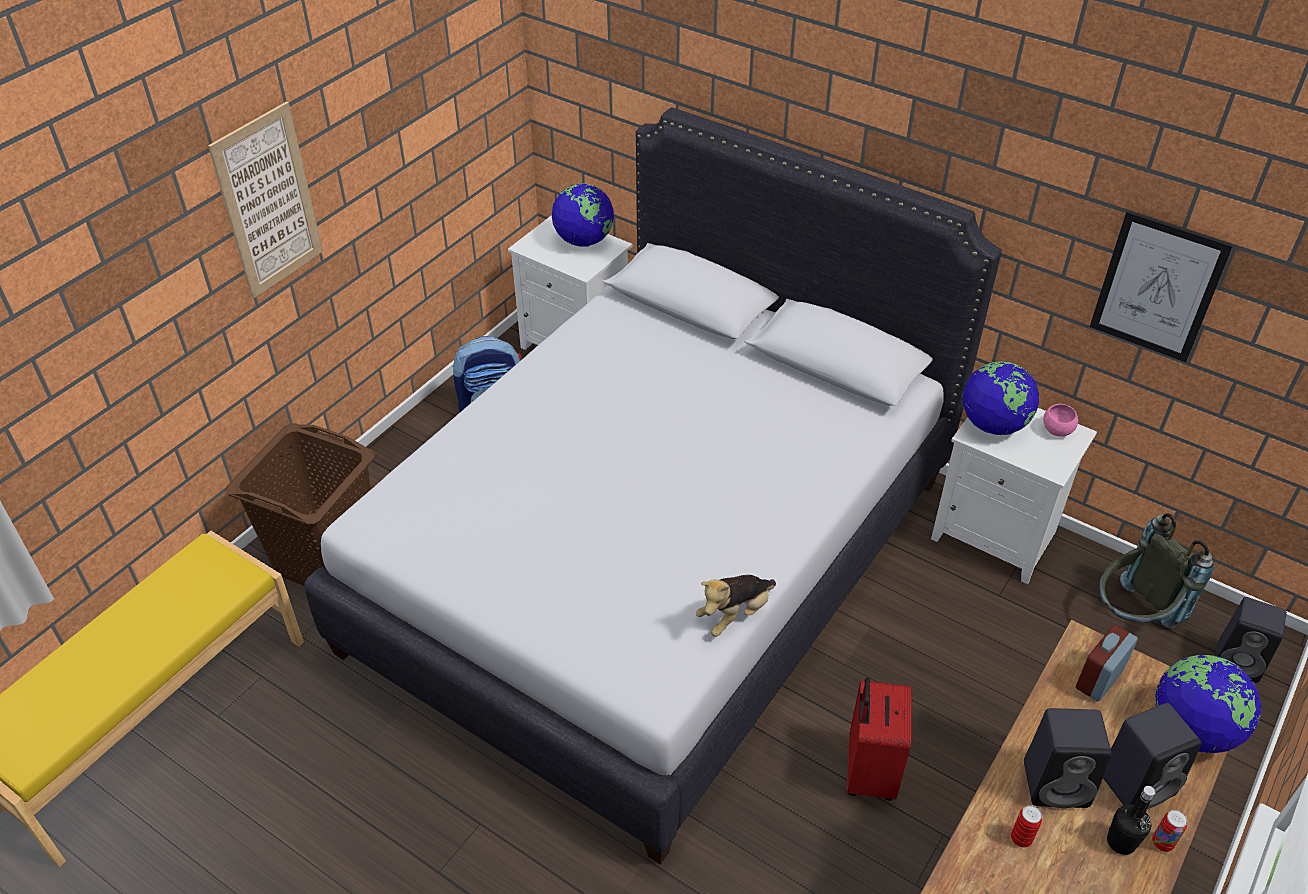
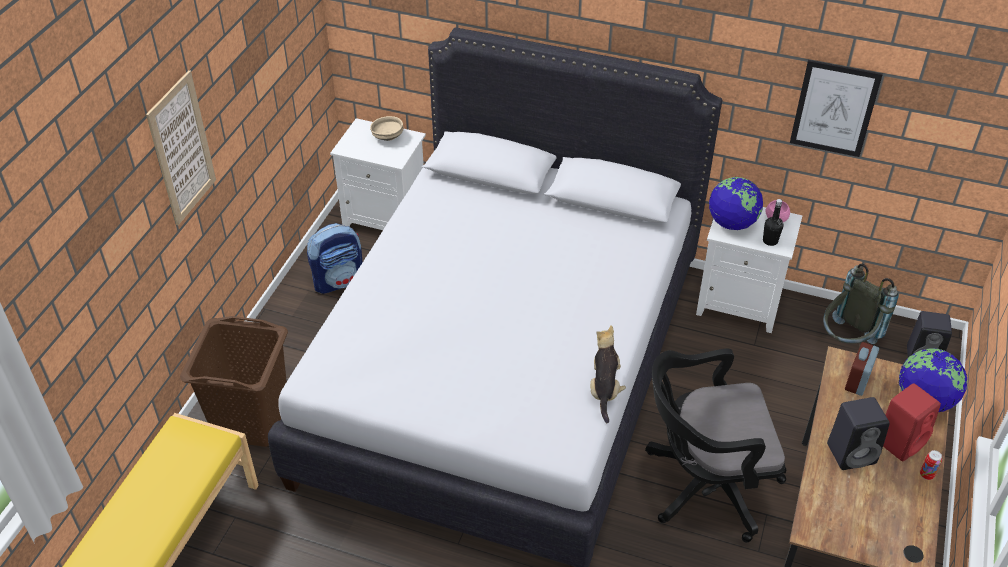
camera: 15 degrees left, 0 degrees up
(584, 240) = (387, 137): globe -> beige bowl
(735, 614) = (604, 389): plush toy -> plush toy turned 150 degrees clockwise
(868, 772) = (703, 485): red suitcase -> black office chair
(1021, 838) = (840, 492): can -> none
(1121, 842) = (902, 480): black bottle -> black bottle (770, 241)
(1137, 782) = (901, 441): black speaker -> red speaker

